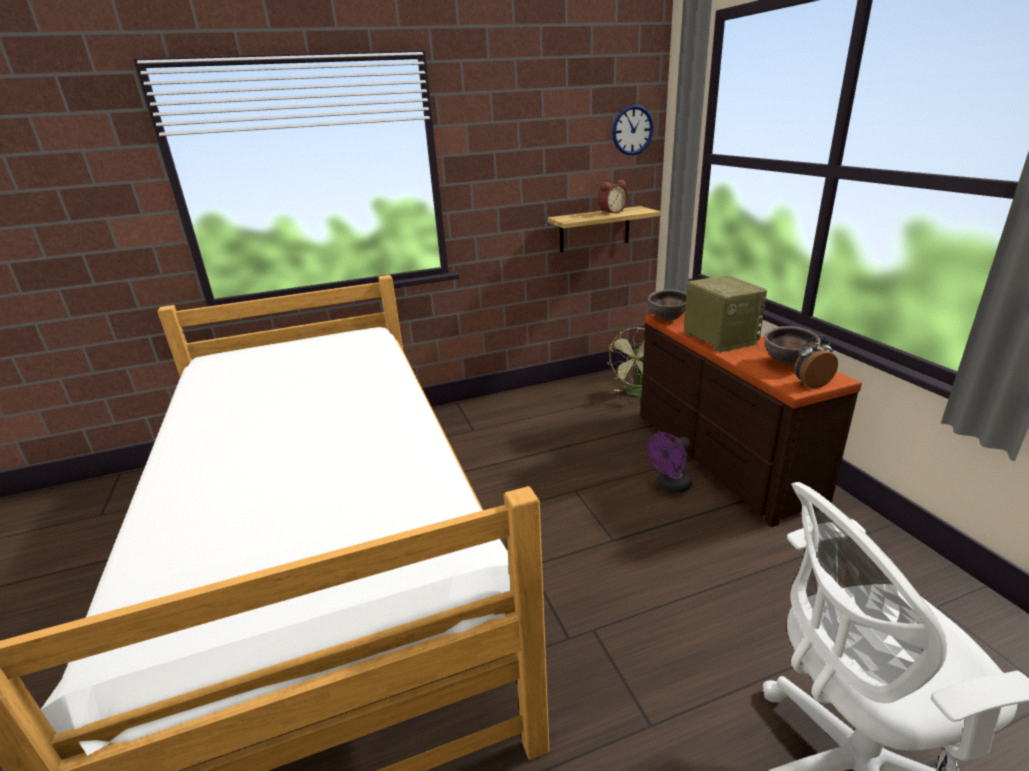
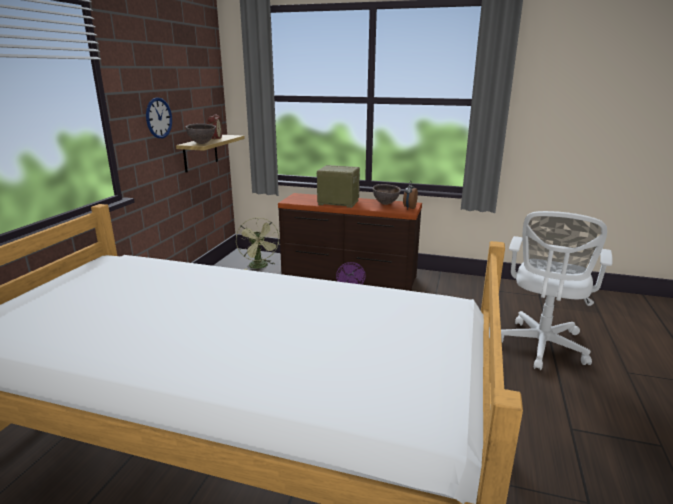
camera: 55 degrees left, 5 degrees down
(632, 130) = (210, 79): wall clock -> wall clock (159, 118)
(667, 320) = (294, 201): brown bowl -> brown bowl (202, 143)

